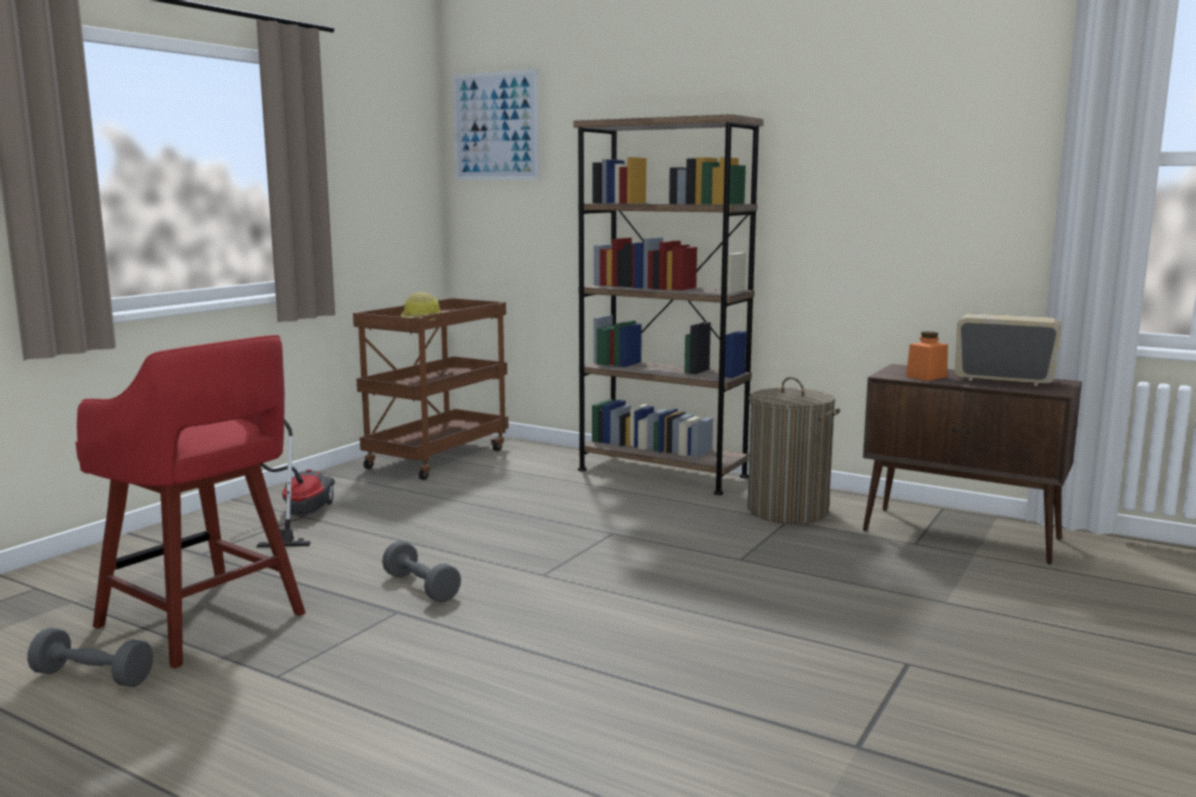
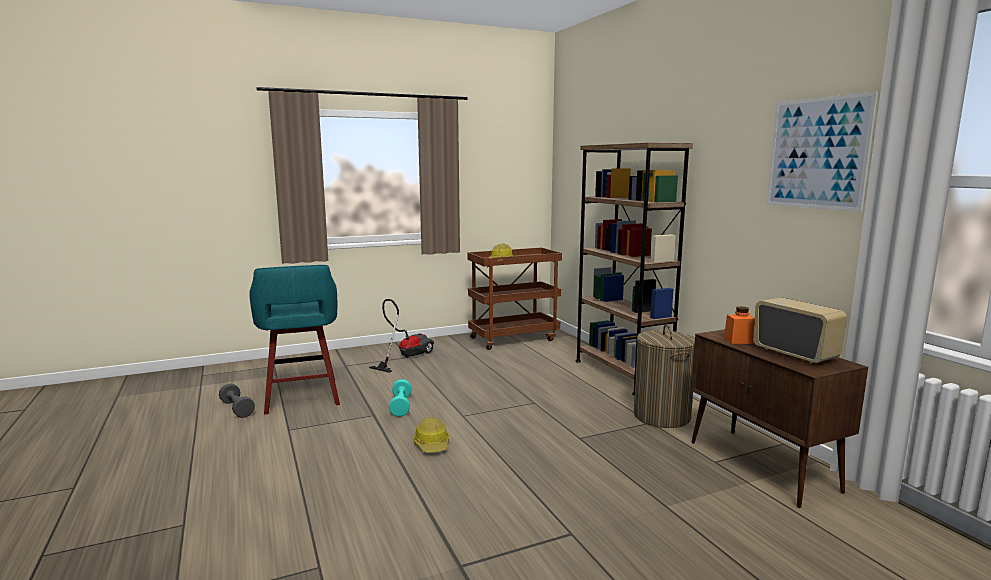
camera: 35 degrees right, 0 degrees up
(204, 622) = (301, 397): red stool -> turquoise stool
(421, 587) = (401, 406): grey dumbbell -> turquoise dumbbell
(496, 126) = (572, 146): picture -> picture (817, 153)
(566, 623) = (432, 445): none -> hard hat

